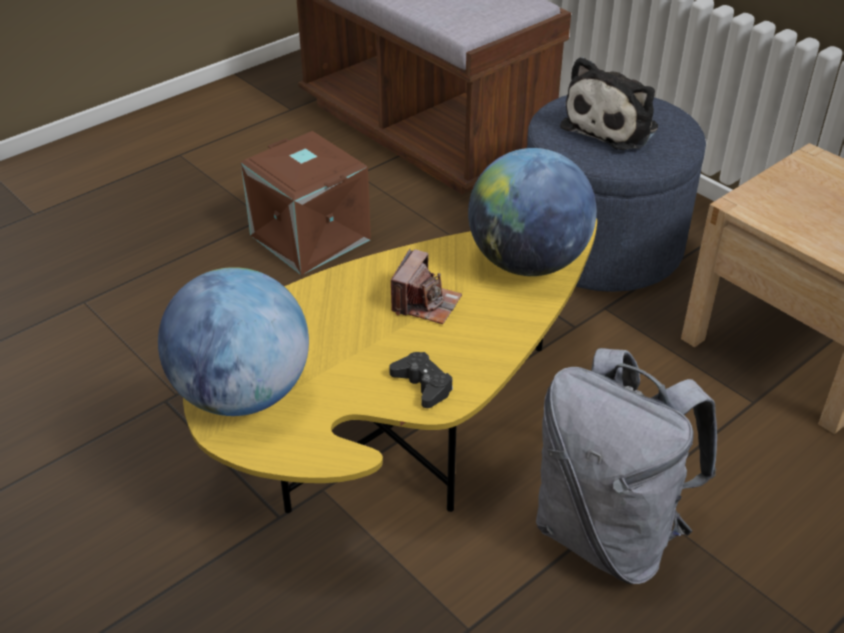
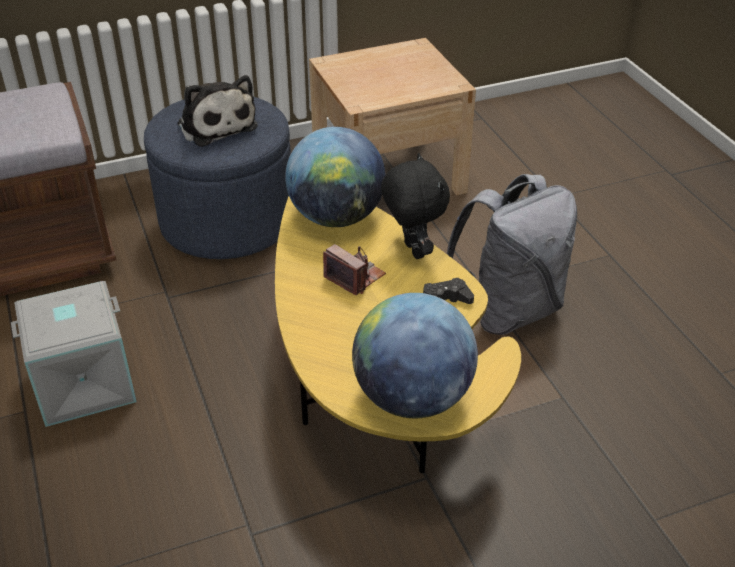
camera: 70 degrees left, 0 degrees up
(308, 238) = (84, 385): brown storage box -> grey storage box
(502, 336) = (412, 250): none -> black plush toy

